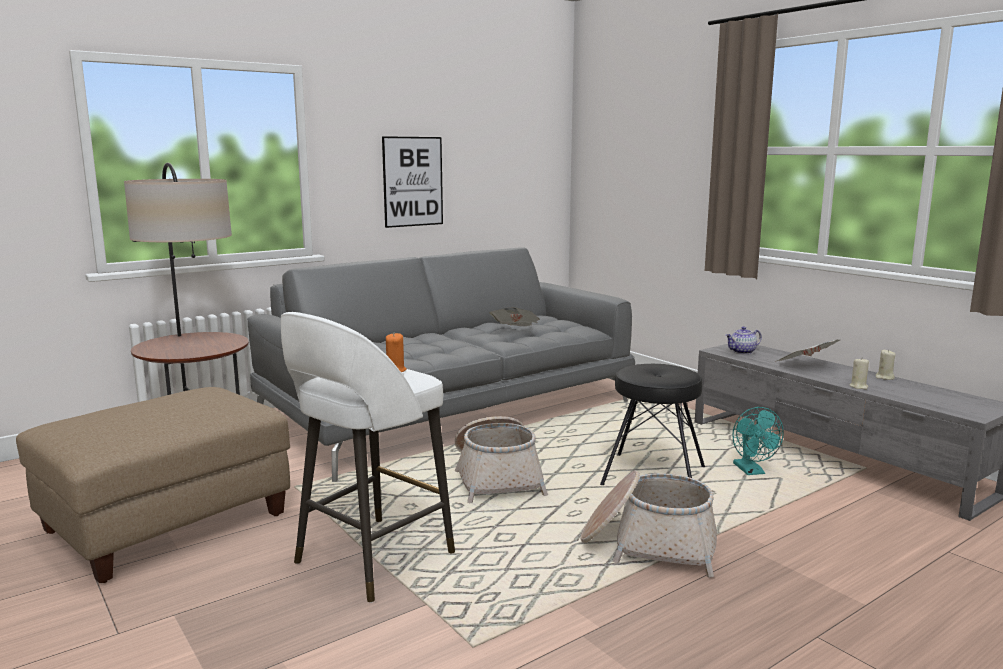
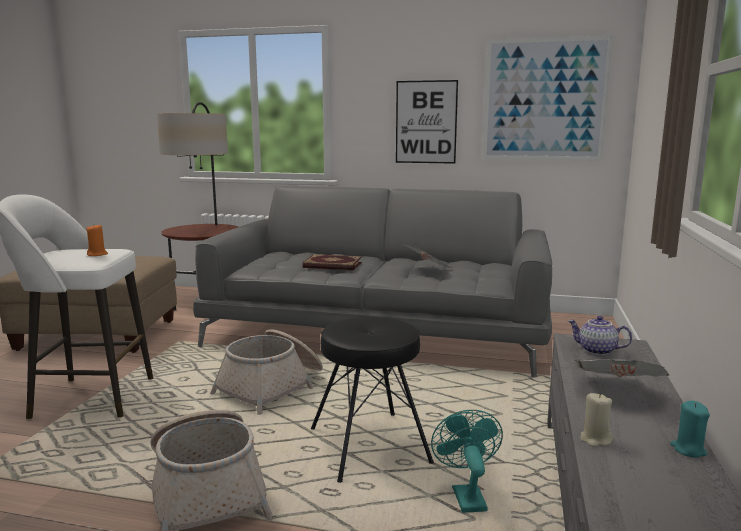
camera: 50 degrees right, 0 degrees up
(436, 346) = (332, 265): none -> book
(511, 158) = (544, 100): none -> picture
(752, 472) = (466, 495): turquoise fan -> turquoise fan turned 135 degrees clockwise
(884, 377) = (688, 450): beige candle -> turquoise candle

